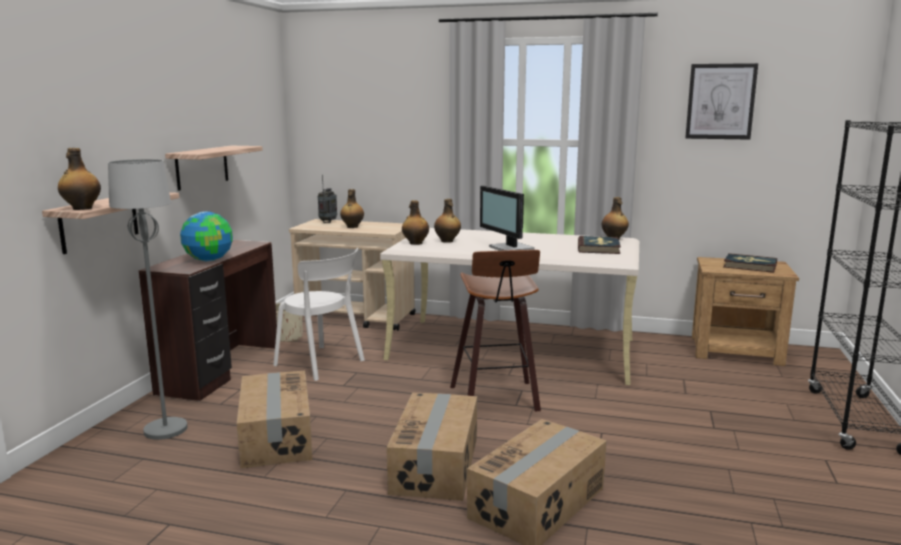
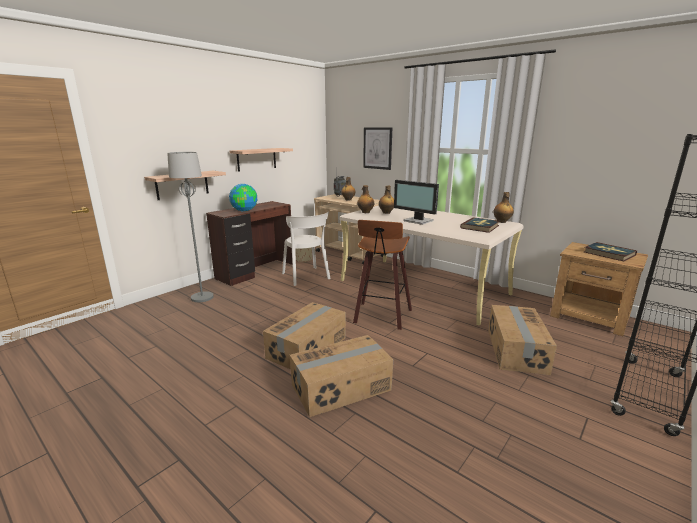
camera: 25 degrees right, 5 degrees up
(81, 208) = (160, 177): bottle -> none
(275, 436) = (244, 312): cardboard box -> cardboard box (515, 350)
(510, 248) = (418, 221): monitor -> monitor turned 45 degrees counterclockwise
(720, 101) = (605, 120): picture -> picture (377, 148)

